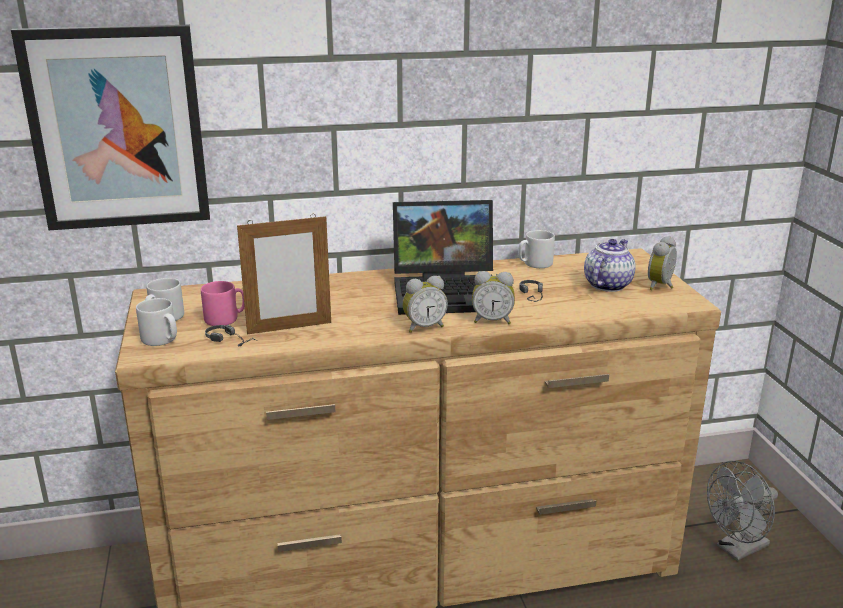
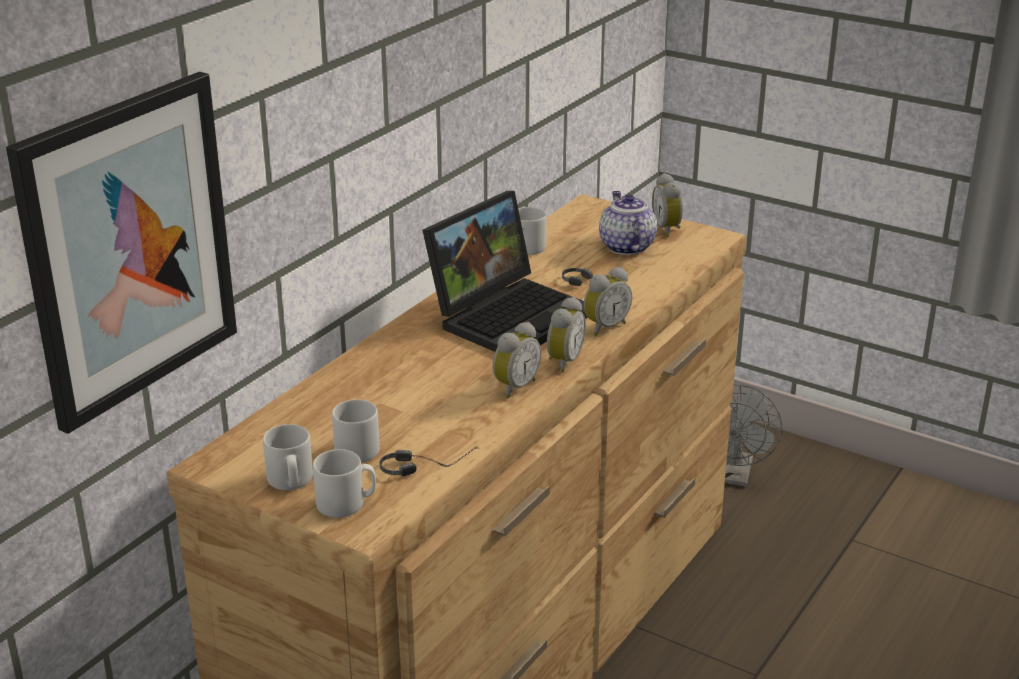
camera: 45 degrees left, 5 degrees up
(225, 319) = (360, 448): pink mug -> grey mug
(289, 328) = (445, 424): picture frame -> none
(366, 327) = (514, 387): none -> alarm clock

